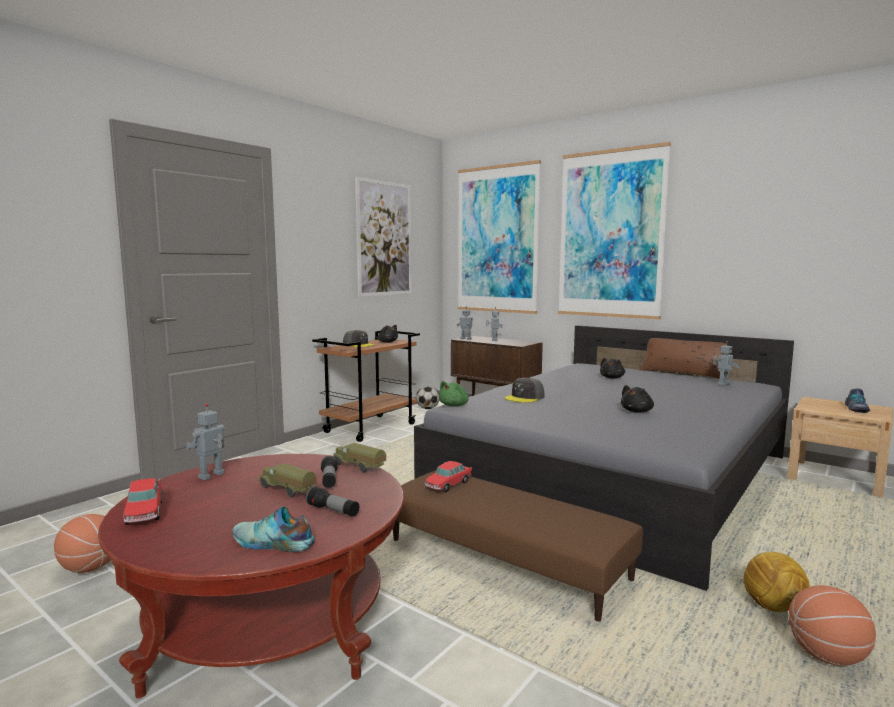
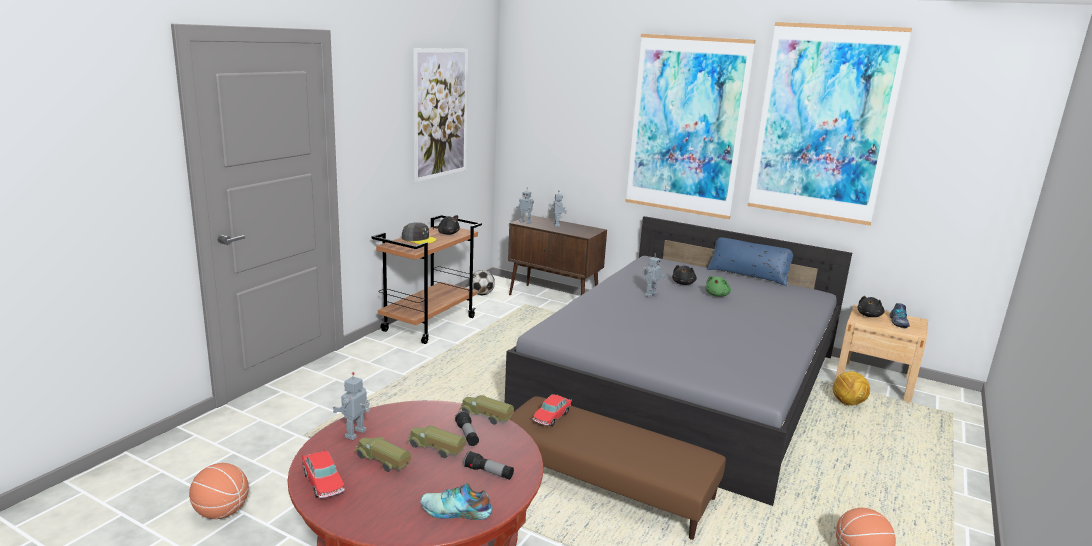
camera: 10 degrees left, 10 degrees up
(221, 499) = (382, 462): none -> toy truck
(454, 405) = (545, 330): green plush toy -> green plush toy (717, 295)
(497, 239) = (562, 114): picture -> picture (823, 123)
(525, 397) = (608, 316): grey cap -> none
(637, 411) = (715, 337): black plush toy -> black plush toy (869, 315)
(683, 373) = (748, 275): brown pillow -> blue pillow
(722, 384) = (785, 293): toy robot -> toy robot (650, 294)
(774, 607) = (823, 518): football -> football (848, 403)

